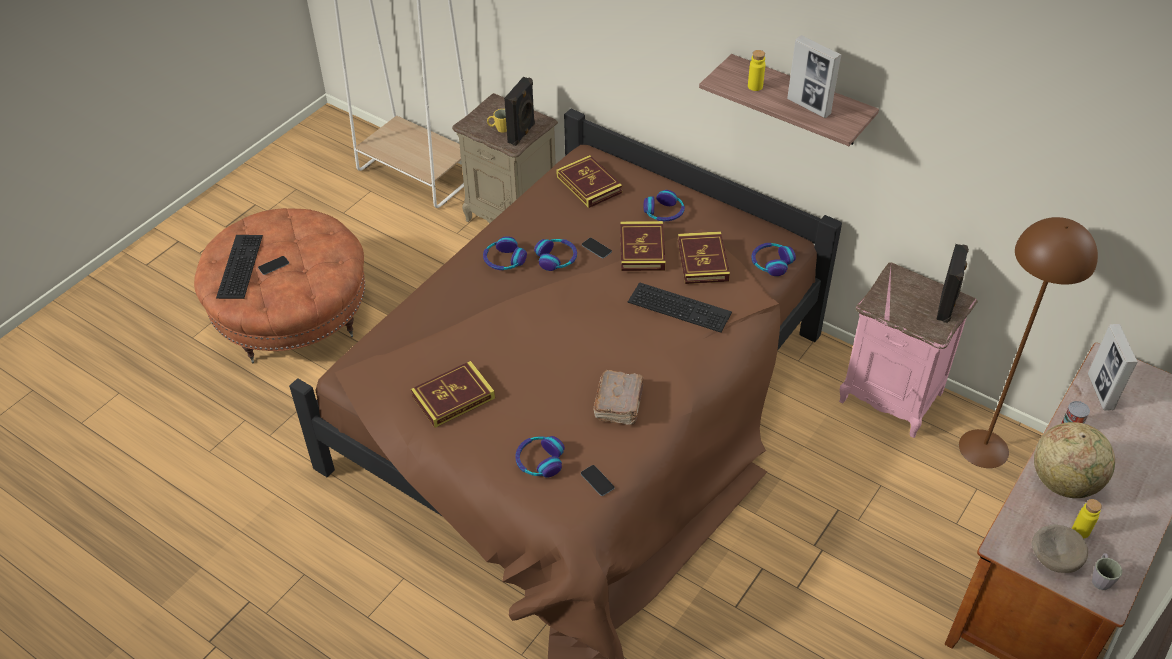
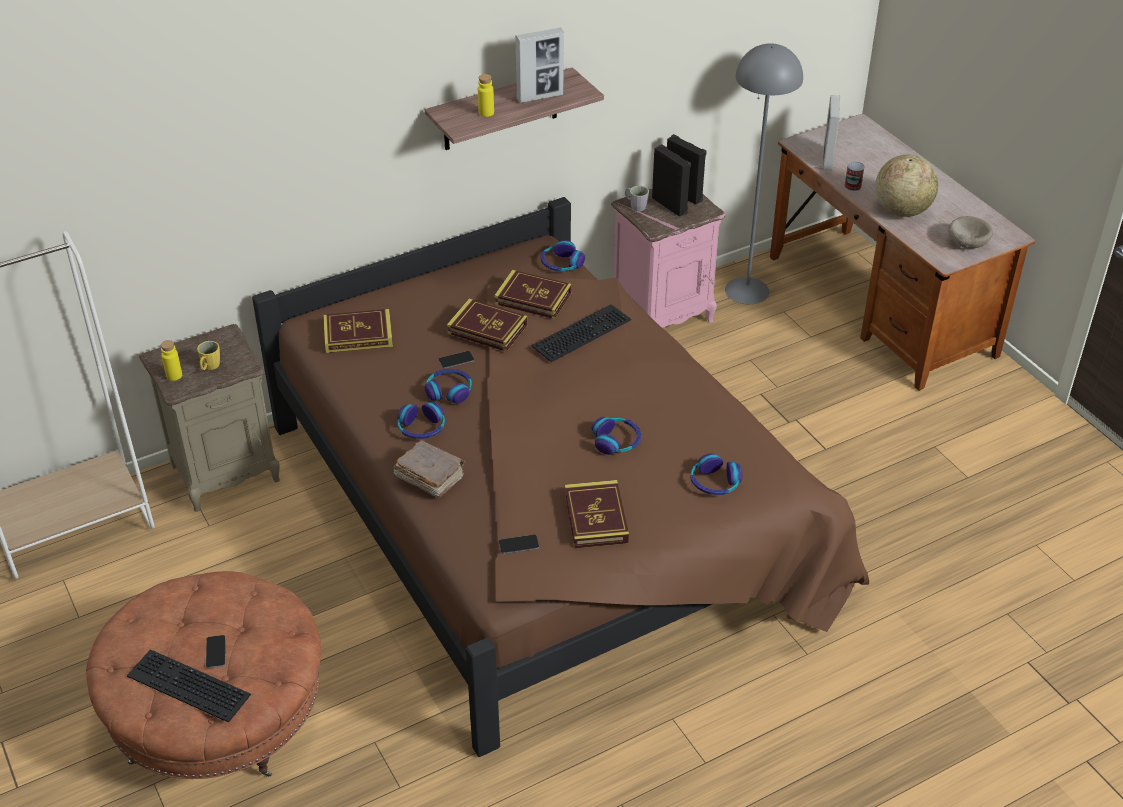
camera: 65 degrees left, 5 degrees down
(522, 134) = (234, 353): black speaker -> black speaker (670, 205)
(597, 480) = (759, 453): phone -> phone (519, 544)
(619, 404) = (676, 409): brown book -> brown book (429, 477)
(664, 213) = (442, 301): headphones -> headphones (616, 441)
(984, 448) = (747, 290): brown floor lamp -> grey floor lamp
(1080, 531) = (949, 222): yellow bottle -> yellow bottle (174, 375)
(1100, 392) = (827, 159): picture frame -> picture frame turned 75 degrees clockwise
(1100, 578) = (993, 231): grey mug -> grey mug (635, 206)

